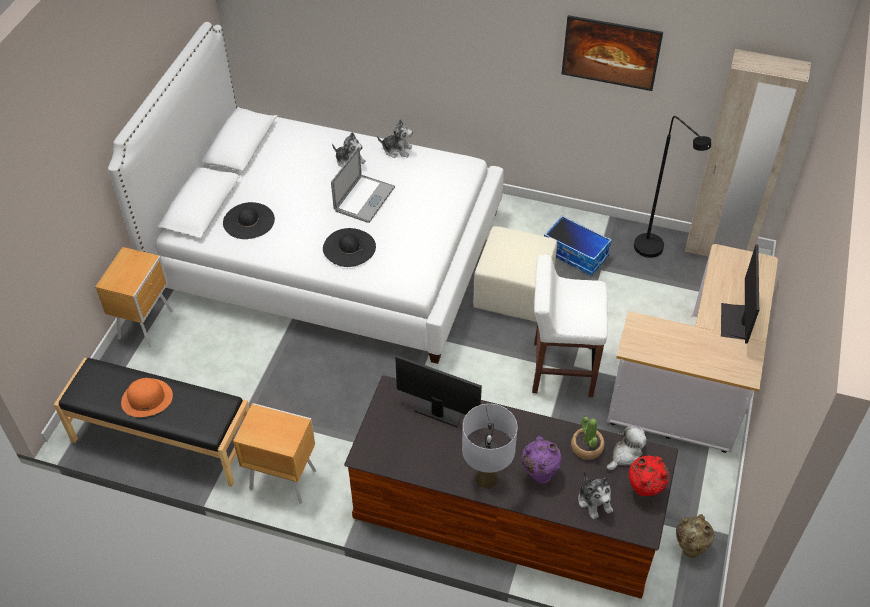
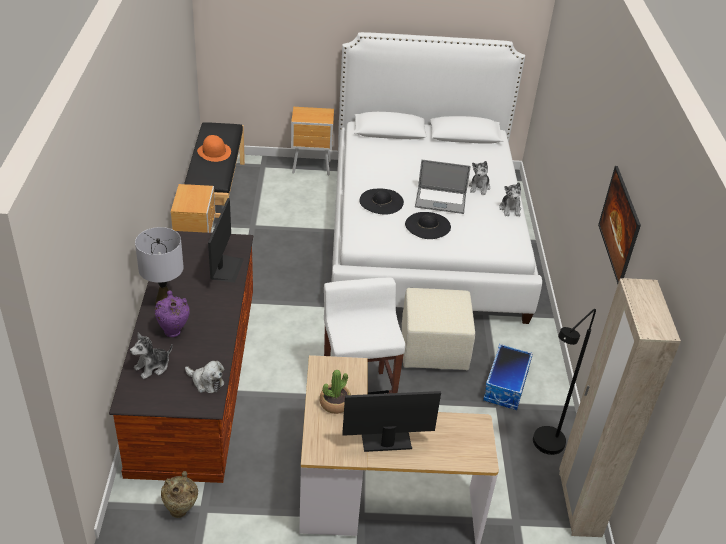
camera: 70 degrees right, 10 degrees down
(249, 221) = (386, 153): black hat -> black hat (427, 225)
(586, 447) = (208, 356): potted plant -> potted plant (335, 403)
(644, 491) = (169, 398): red vase -> none

